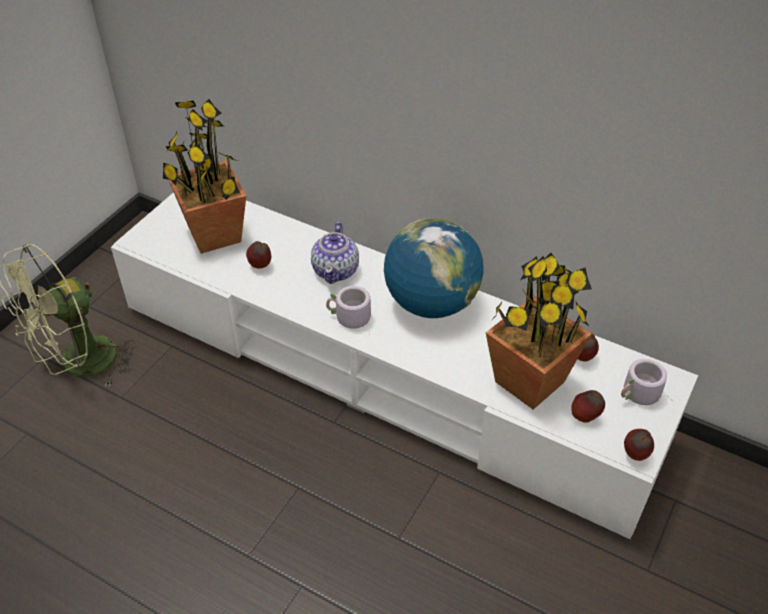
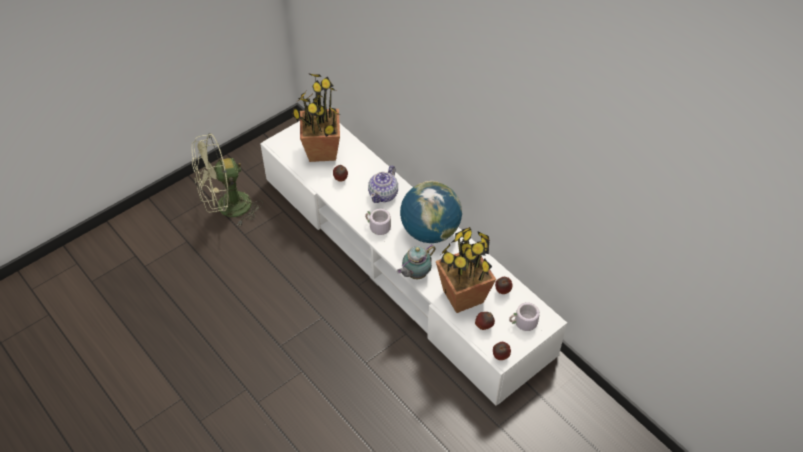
camera: 20 degrees right, 5 degrees up
(441, 370) = (415, 274): none -> teapot

